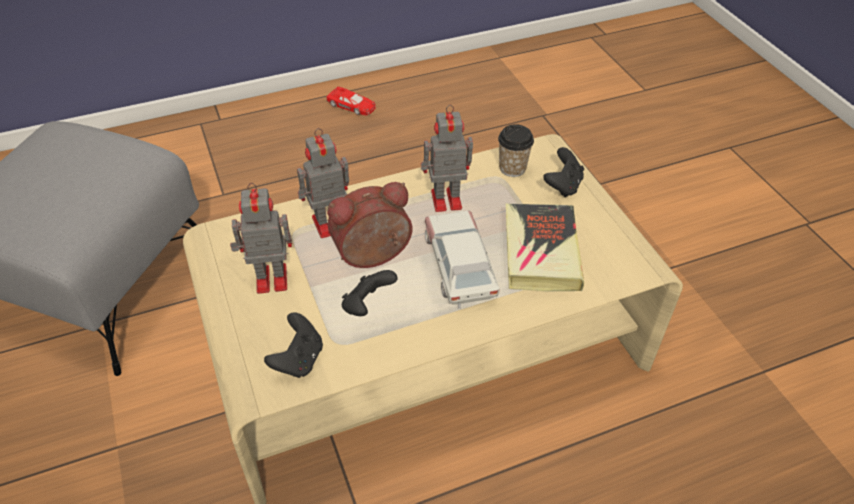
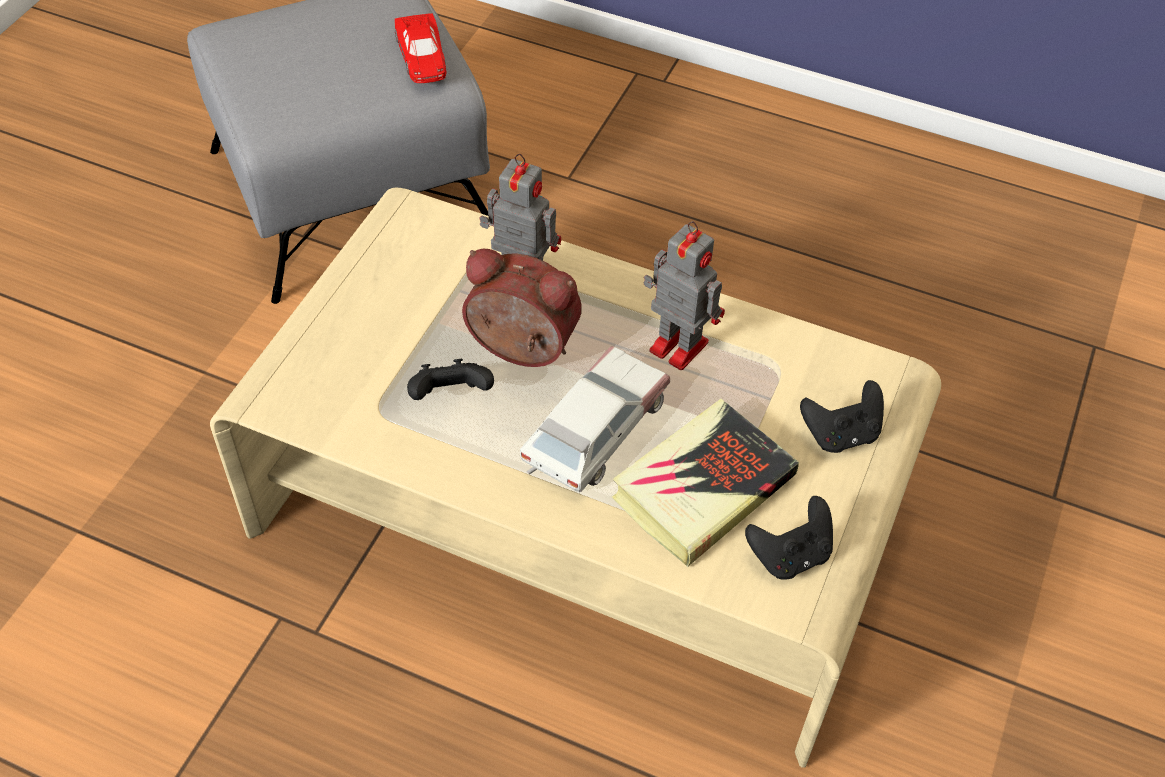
camera: 45 degrees right, 5 degrees up
(269, 279) = (397, 295): toy robot -> none
(298, 359) = (327, 397): black game controller -> black game controller (790, 555)
(352, 106) = (840, 162): red toy car -> red toy car (421, 56)
(512, 168) = (808, 367): cup -> none

